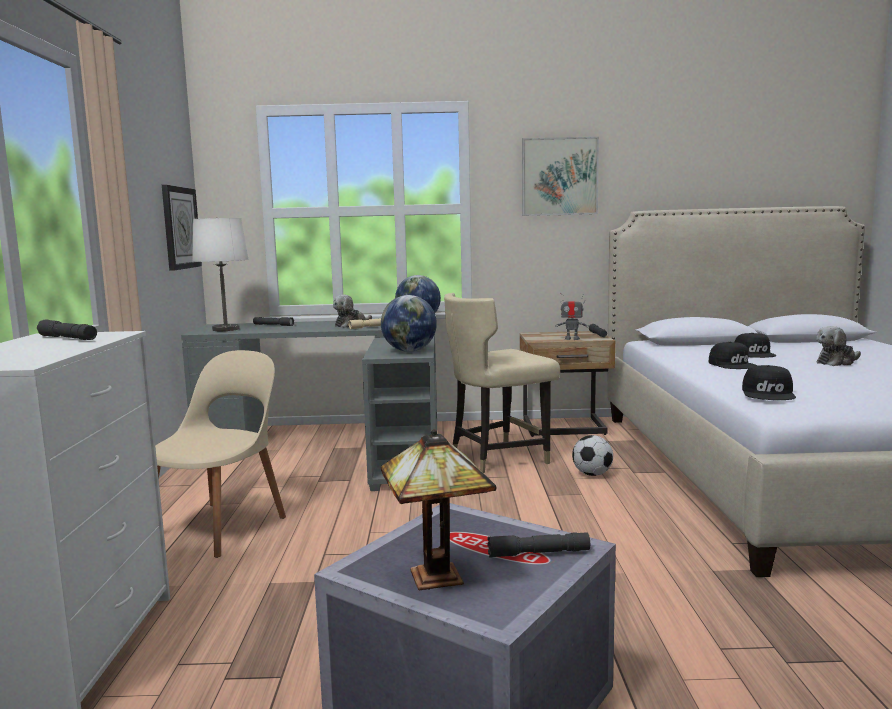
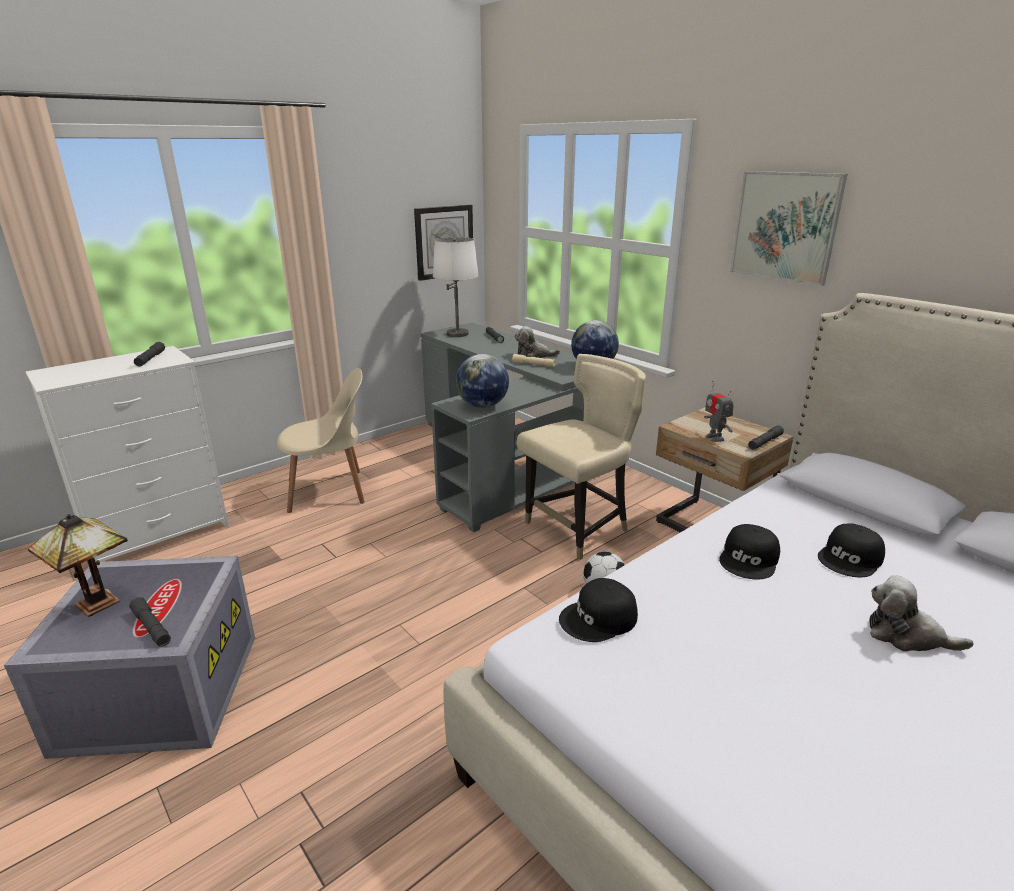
camera: 50 degrees right, 15 degrees up
(497, 458) = (578, 529): beige chair -> beige chair turned 120 degrees clockwise

